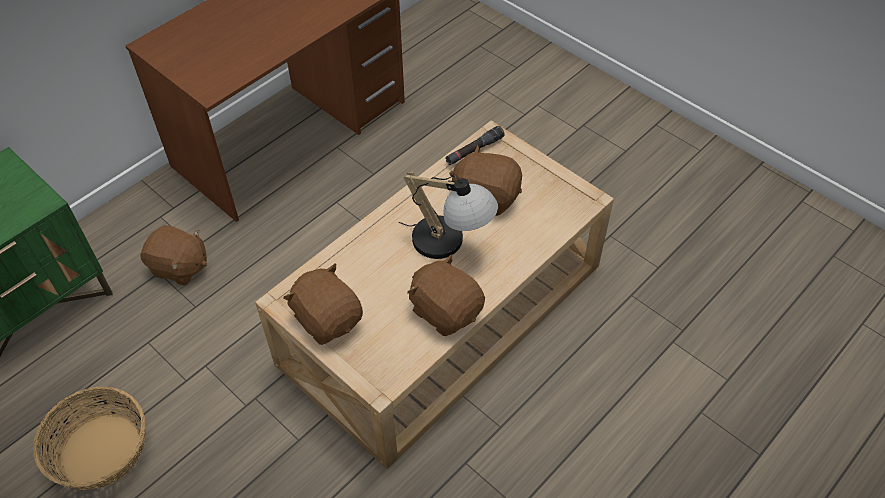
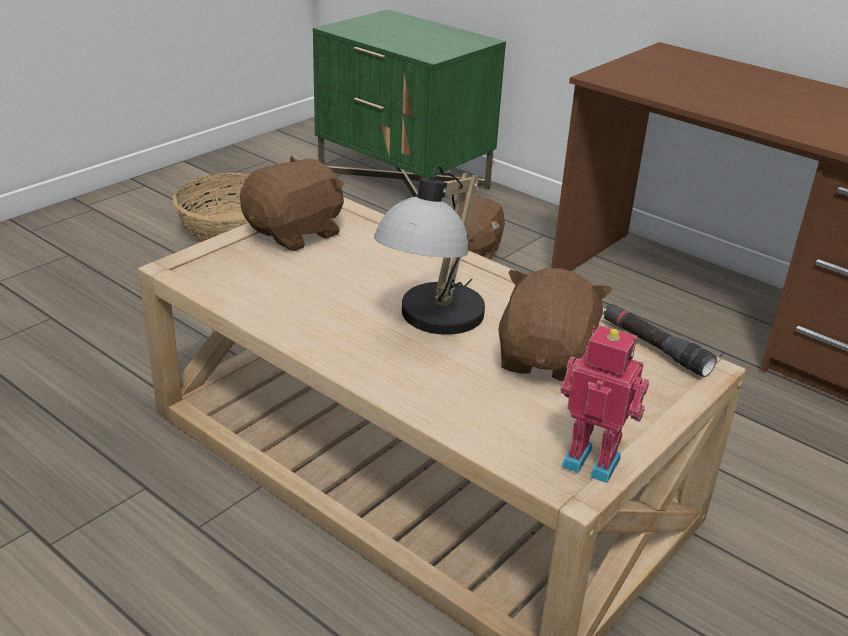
camera: 85 degrees right, 20 degrees down
(446, 310) = (300, 318): brown plush toy -> none
(570, 189) = (592, 460): none -> toy robot

